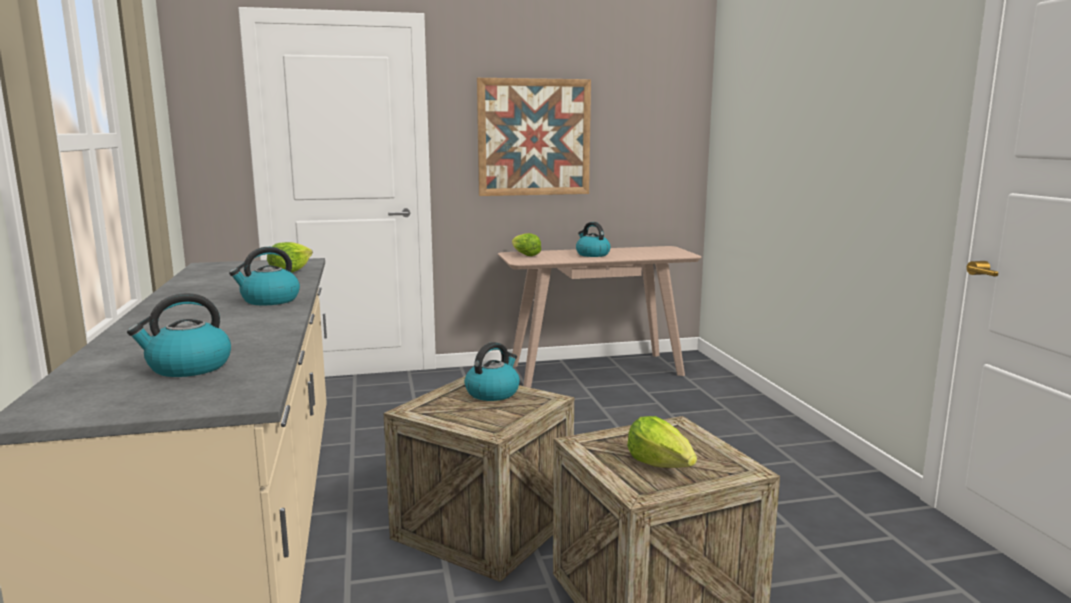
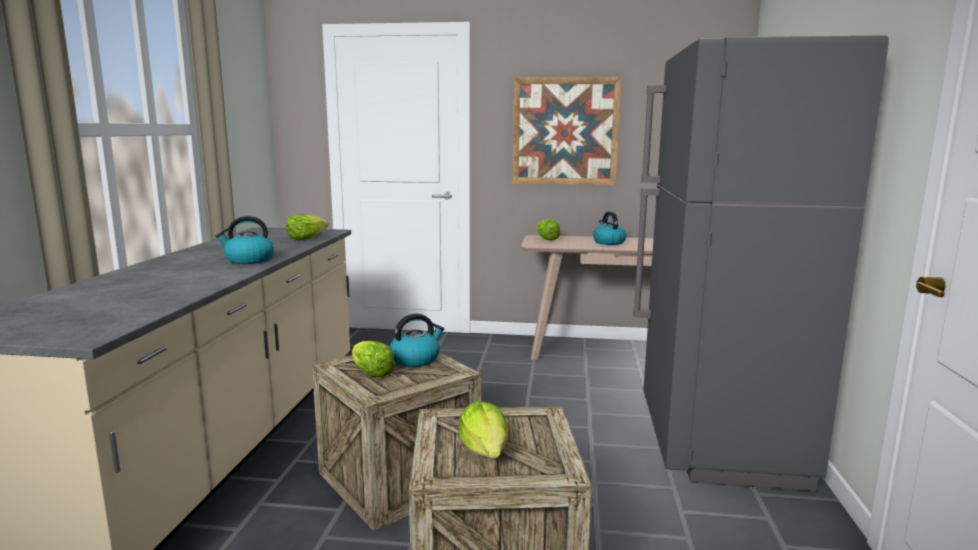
camera: 20 degrees right, 0 degrees up
(188, 367) = (100, 307): kettle -> none
(461, 412) = (371, 372): none -> lettuce
(756, 440) = (719, 443): none -> grey fridge

